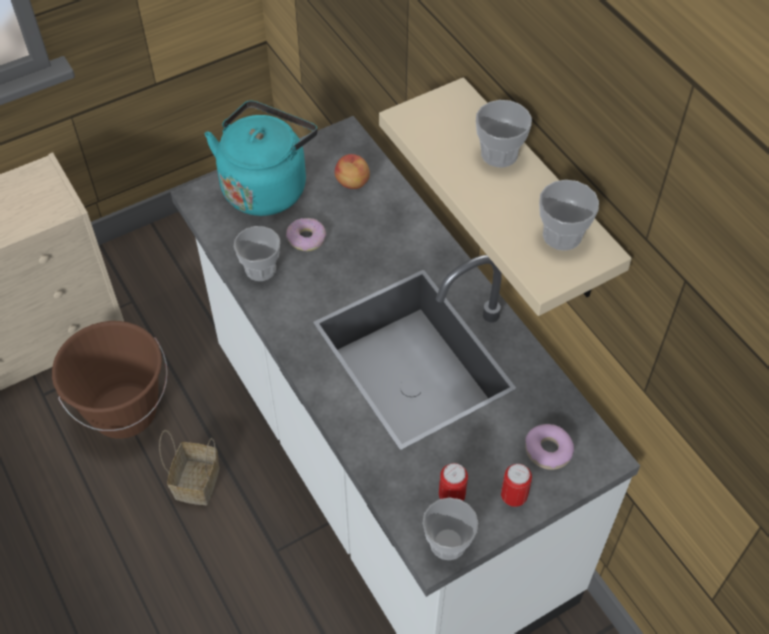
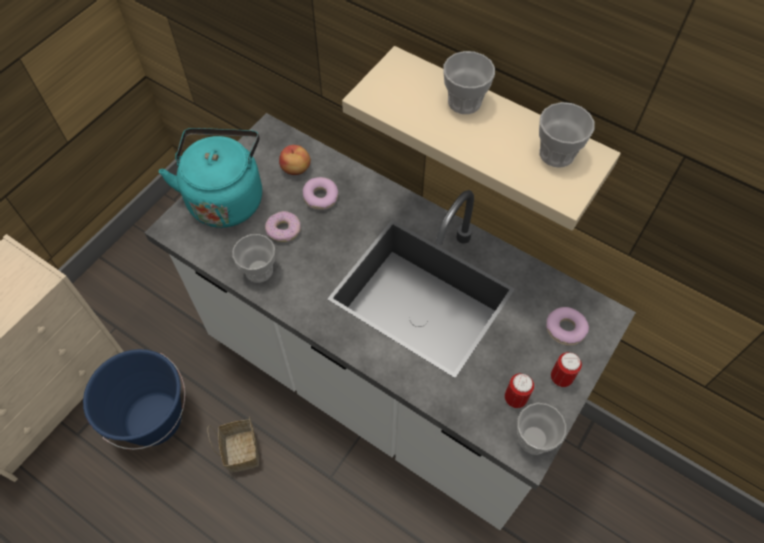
camera: 25 degrees left, 5 degrees up
(124, 411) = (153, 419): brown bucket -> blue bucket
(362, 220) = (320, 197): none -> donut

